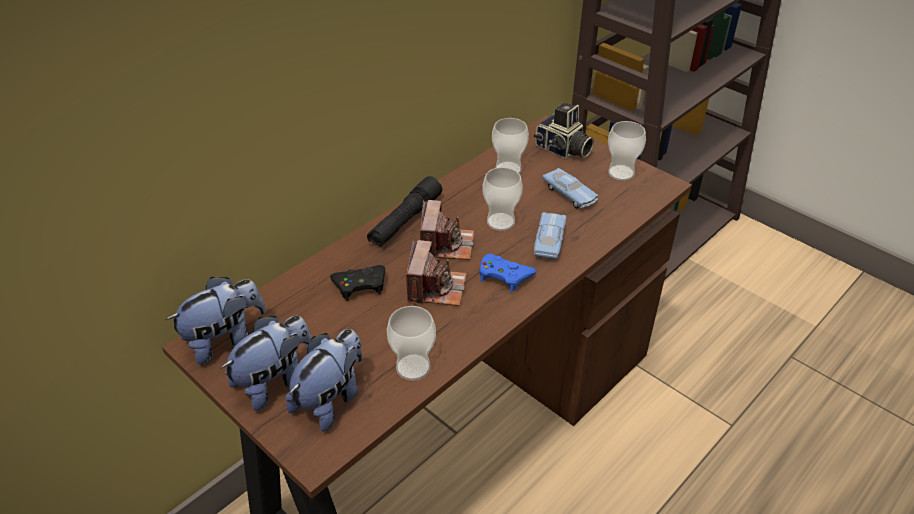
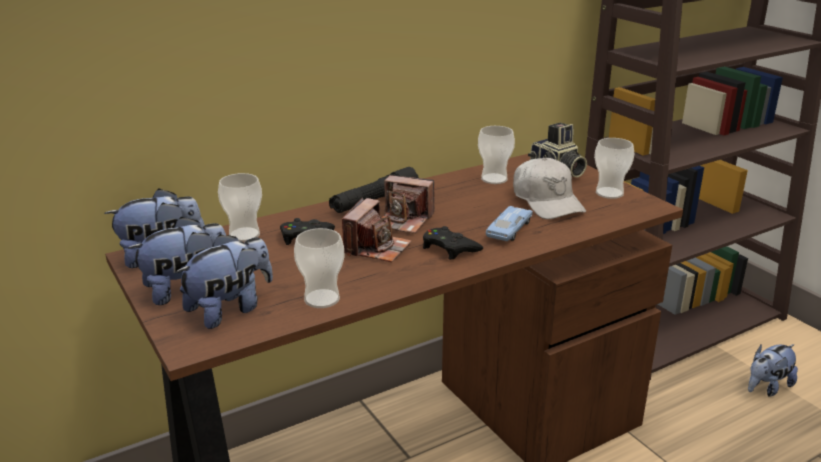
camera: 15 degrees right, 15 degrees down
(446, 245) = (404, 221): camera -> camera turned 90 degrees clockwise
(500, 222) = (467, 212): cup -> cup (244, 235)
(504, 275) = (449, 248): blue game controller -> black game controller
(569, 194) = (547, 201): blue toy car -> white cap
(738, 295) = (766, 387): none -> plush toy

